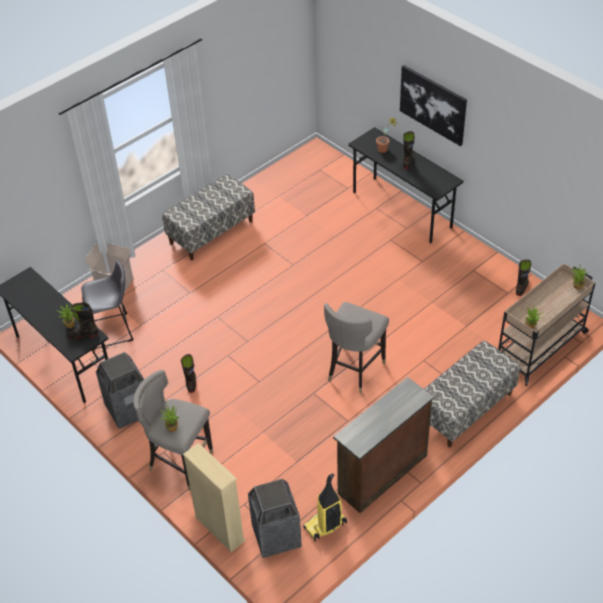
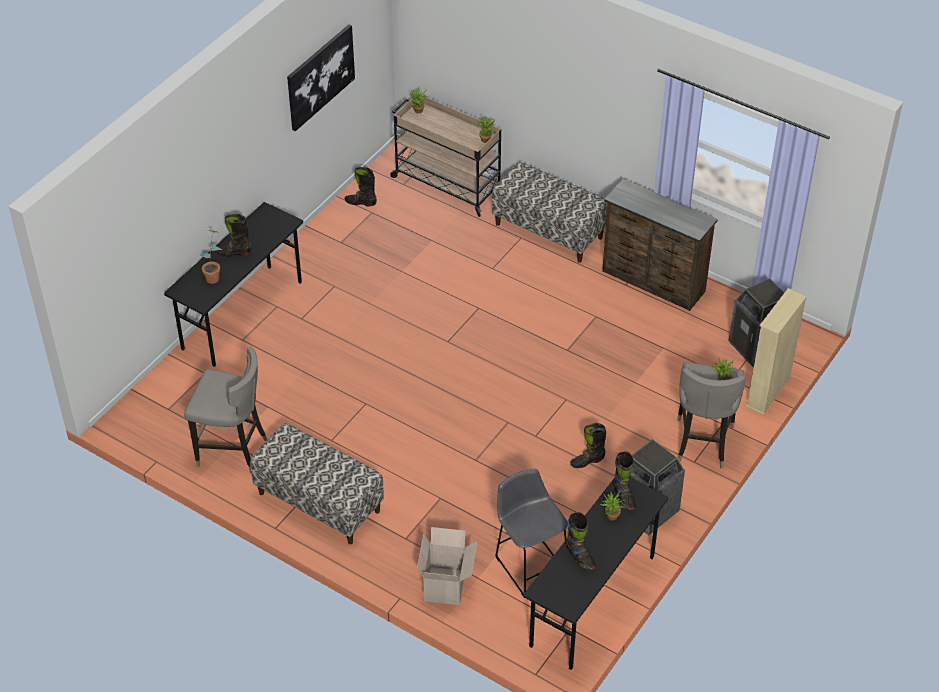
camera: 105 degrees left, 0 degrees up
(43, 300) = (580, 558): none -> black boot
(325, 526) = (730, 314): vacuum cleaner -> none
(354, 371) = (524, 321): grey stool -> grey stool (233, 451)
(433, 104) = (215, 170): picture -> picture (320, 77)

